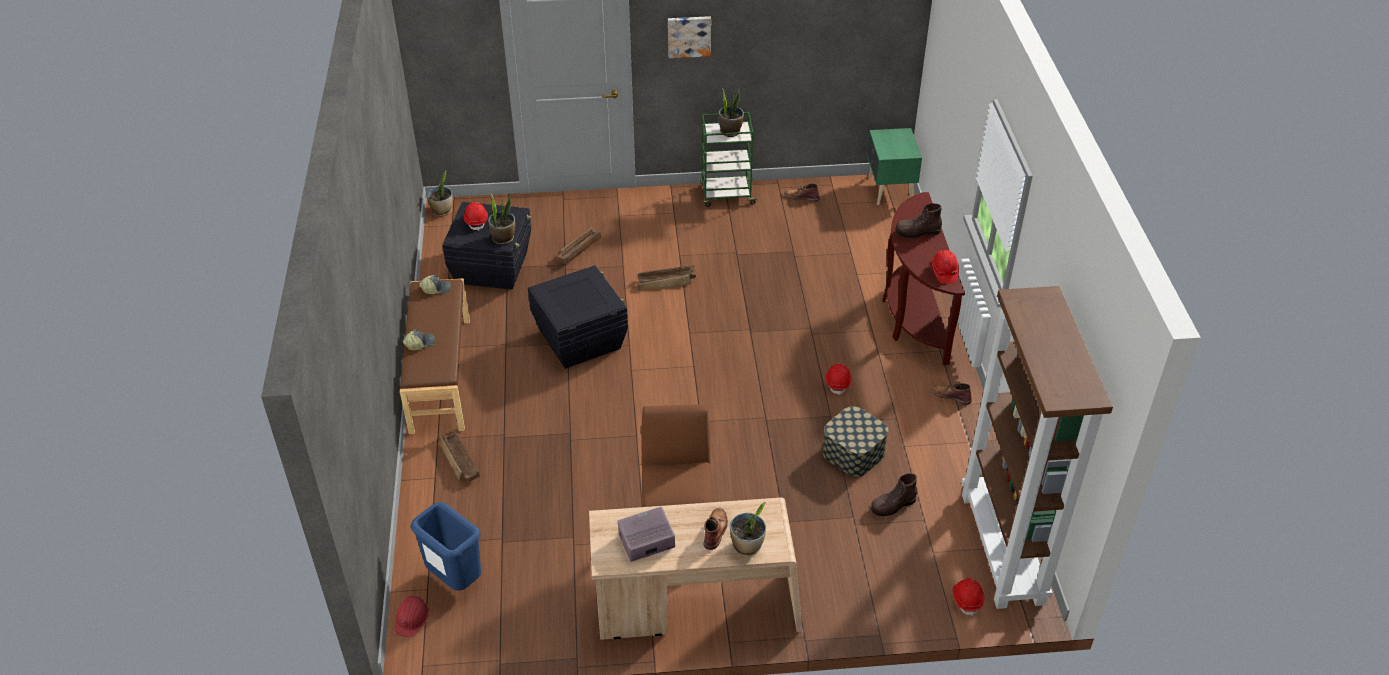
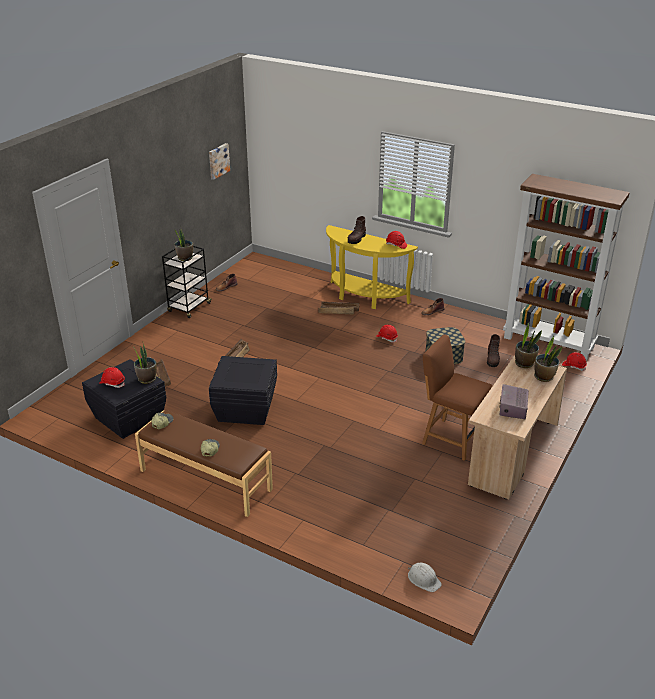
camera: 55 degrees left, 10 degrees down
(411, 618) = (424, 579): red hard hat -> white hard hat
(442, 211) = (37, 416): potted plant -> potted plant (524, 363)
(454, 580) = (406, 545): blue trash can -> none
(459, 461) = (299, 502): crate -> crate (339, 311)
(689, 36) = (146, 199): picture -> picture (218, 161)
(715, 530) = (523, 382): brown boot -> none
(726, 195) = (189, 308): green cart -> black cart
(889, 190) = (259, 262): green nightstand -> none
(912, 317) = (364, 297): brown console table -> yellow console table

